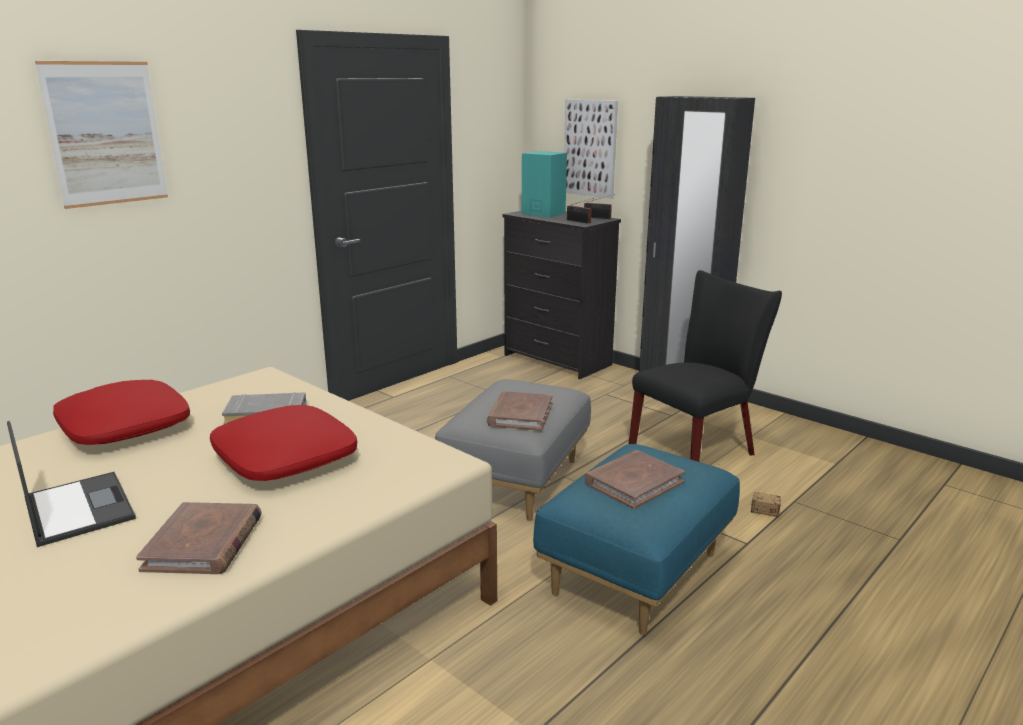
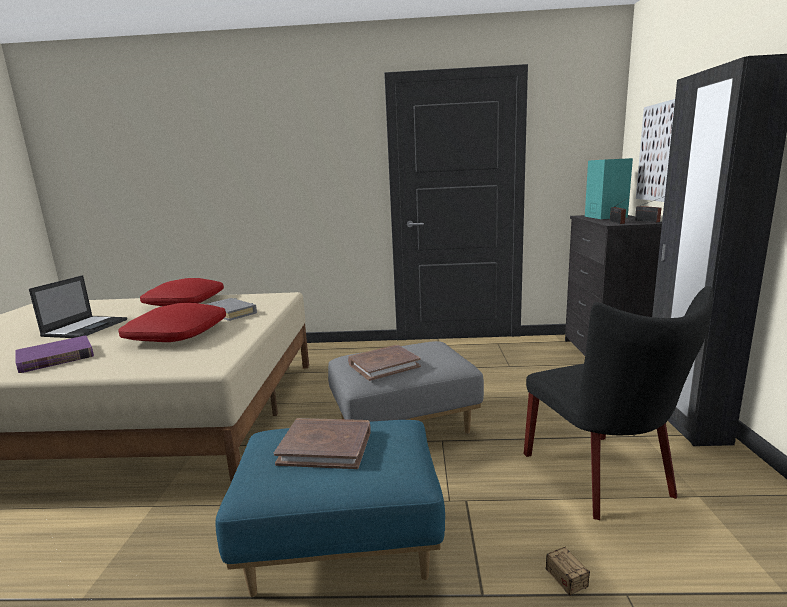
camera: 50 degrees right, 5 degrees down
(106, 134) = (255, 144): picture -> none
(204, 543) = (56, 358): brown book -> purple book
(698, 450) = (603, 478): black chair -> black chair turned 60 degrees clockwise

